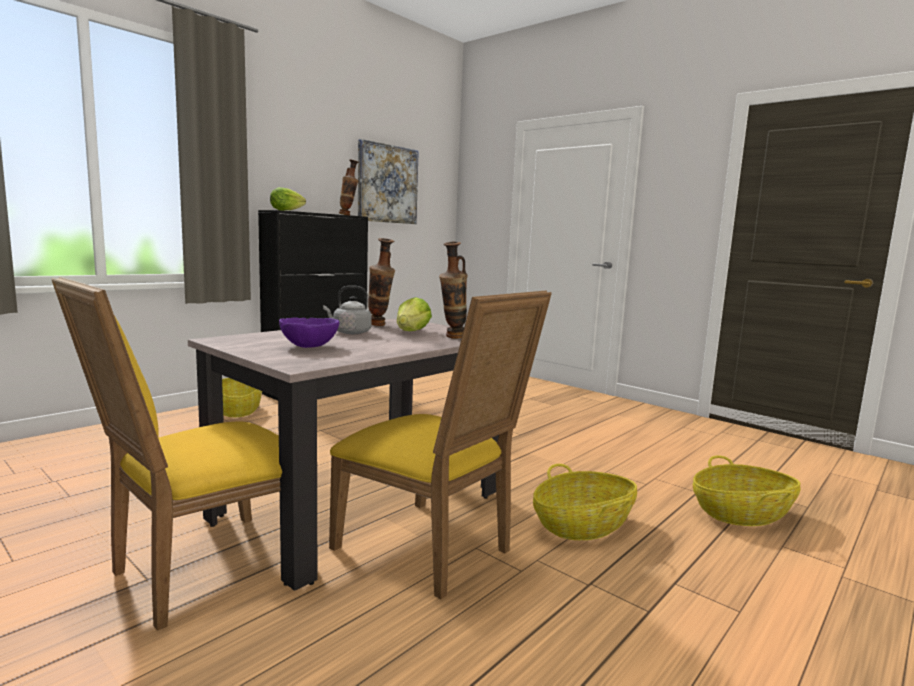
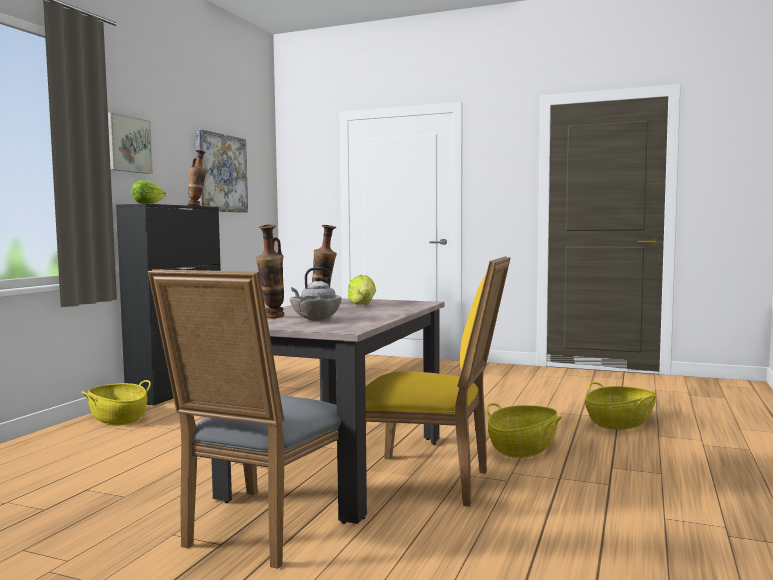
camera: 20 degrees left, 5 degrees down
(201, 571) = (262, 530): yellow chair -> grey chair
(274, 152) = (127, 144): none -> picture
(308, 346) = (315, 320): purple bowl -> grey bowl
(452, 338) = (404, 305): vase -> vase (272, 318)

